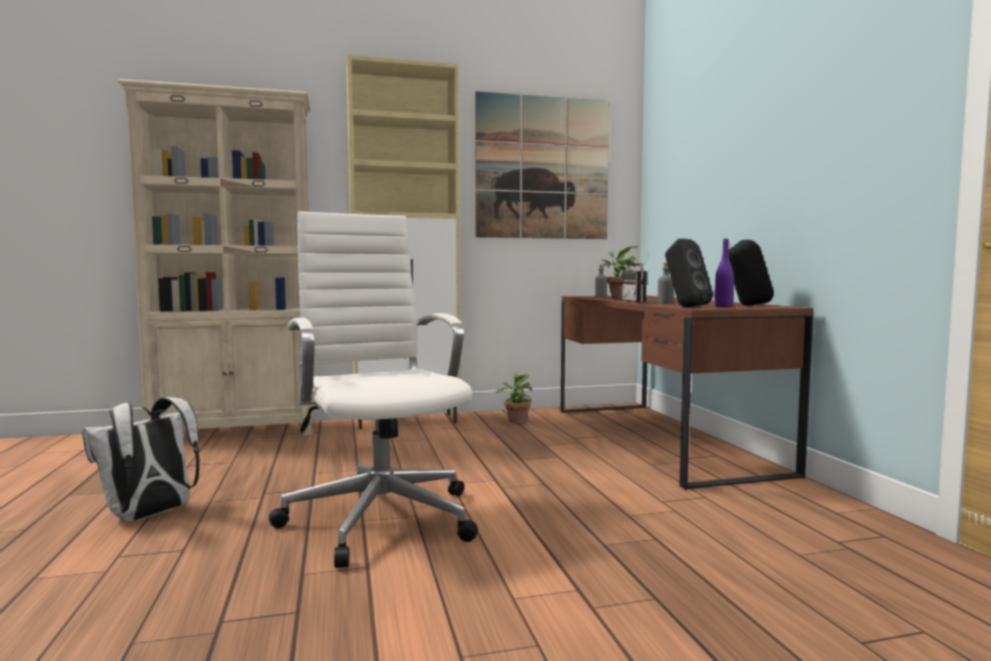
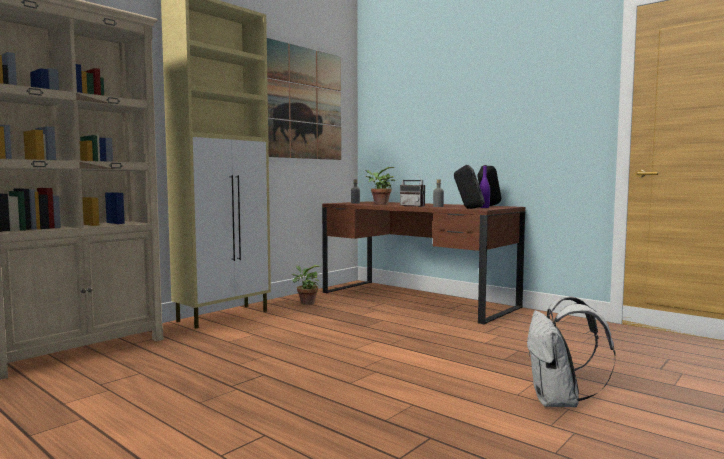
camera: 35 degrees left, 0 degrees up
(149, 516) = (170, 425): white backpack -> white backpack (559, 402)
(380, 516) = (355, 377): white office chair -> none

